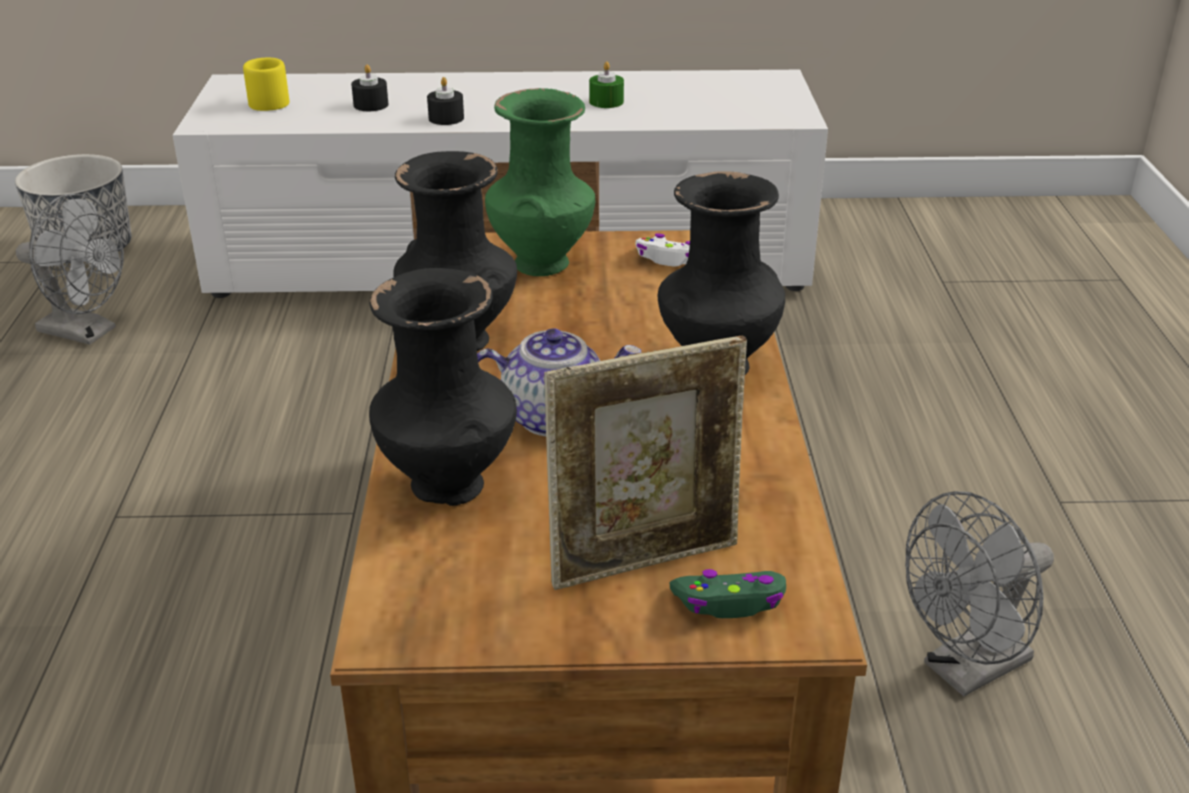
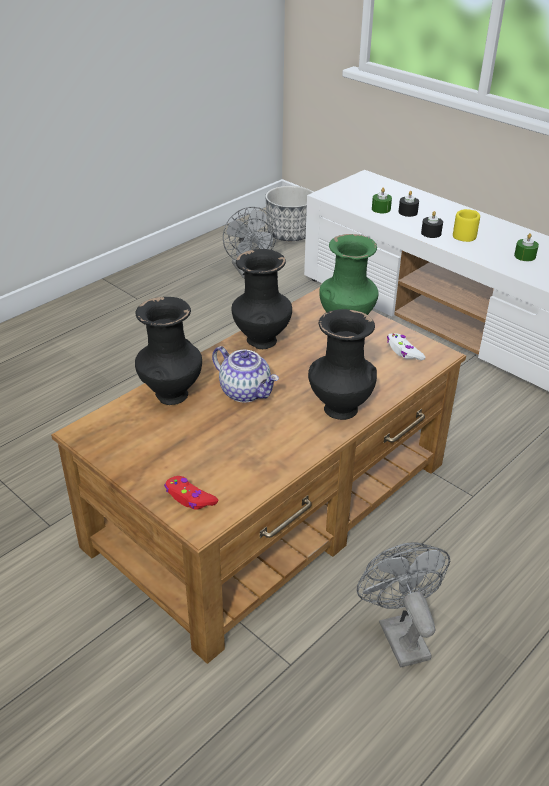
camera: 45 degrees right, 5 degrees up
(269, 101) = (367, 193): yellow mug -> yellow mug (466, 234)
(324, 114) = (381, 209): none -> green candle
(644, 559) = (188, 463): picture frame -> none
(730, 602) = (189, 498): green game controller -> red game controller
(966, 670) = (399, 633): grey fan -> grey fan turned 60 degrees clockwise

